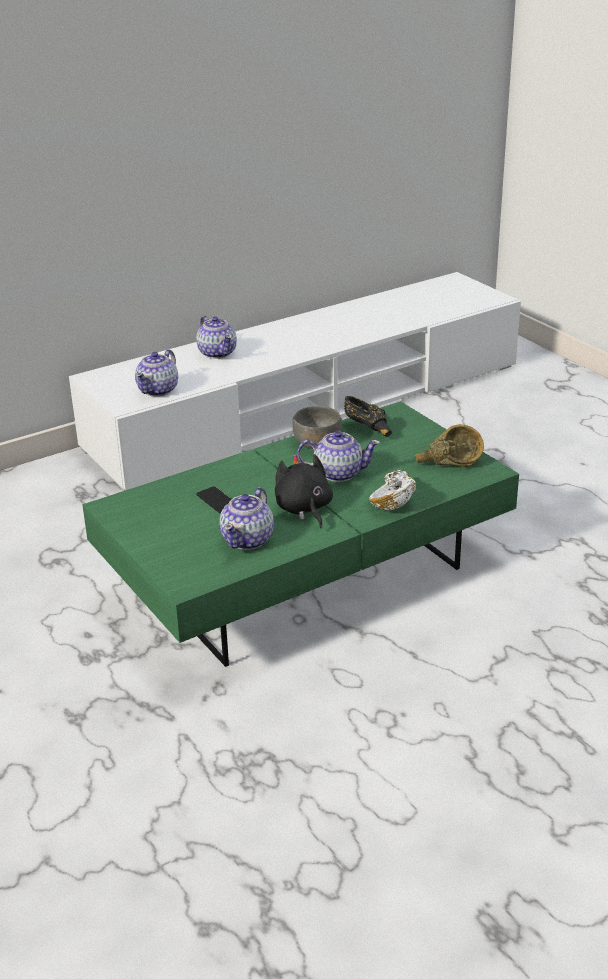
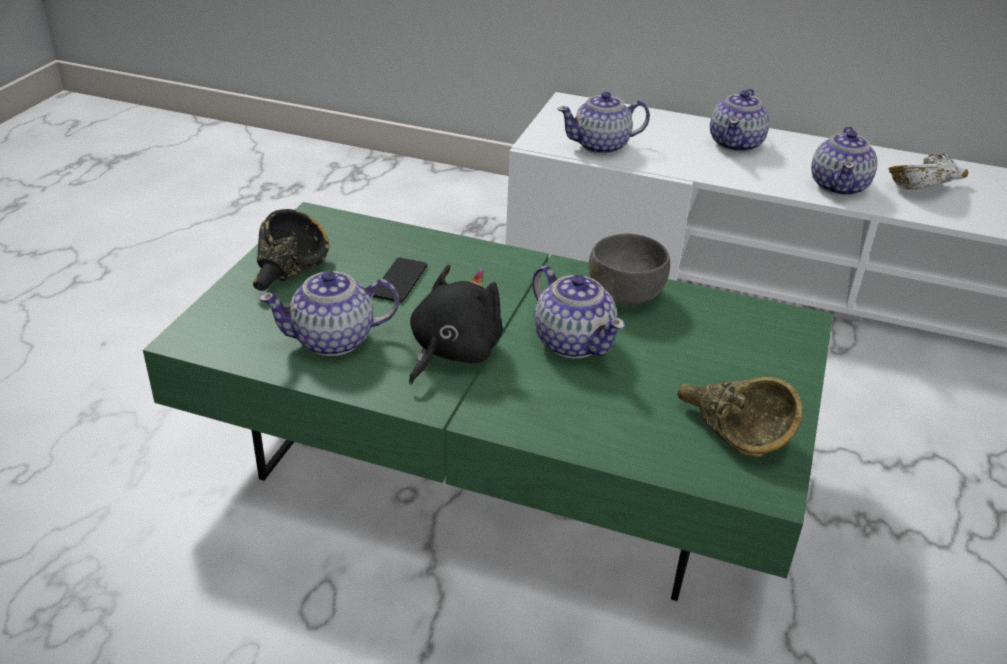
camera: 50 degrees right, 5 degrees up
(298, 348) = (839, 186): none -> teapot
(371, 428) = (725, 319): black bowl -> black bowl (289, 272)
(393, 499) = (564, 420): white bowl -> white bowl (925, 187)

